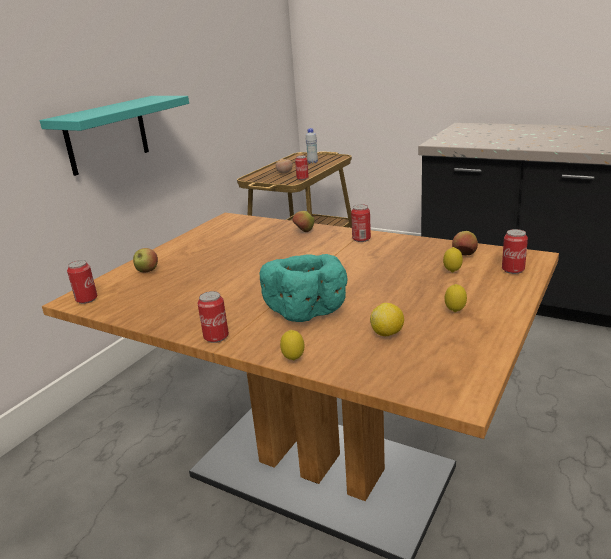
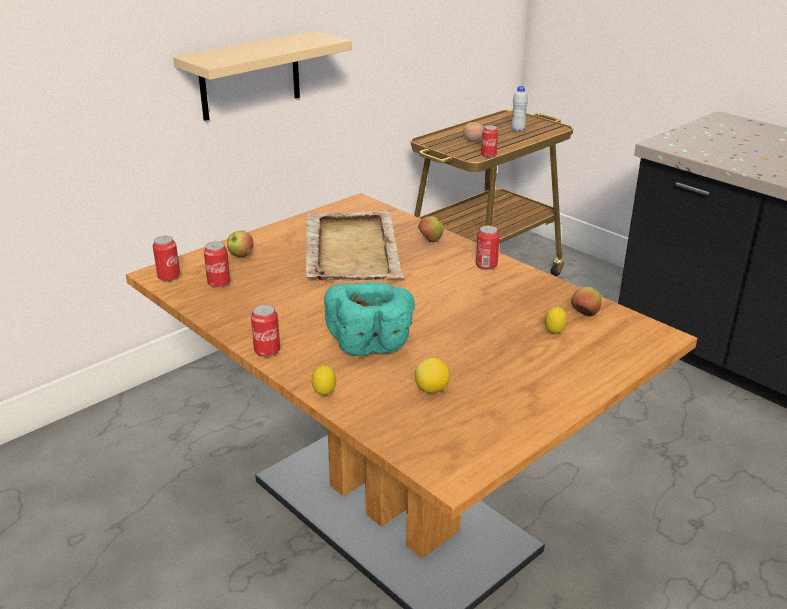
camera: 15 degrees right, 5 degrees up
(107, 135) = (250, 76): turquoise shelf -> beige shelf
(243, 248) = (351, 249): none -> beige tray
(455, 312) = (518, 382): lemon -> none
(513, 270) = (623, 347): can -> can (219, 283)

